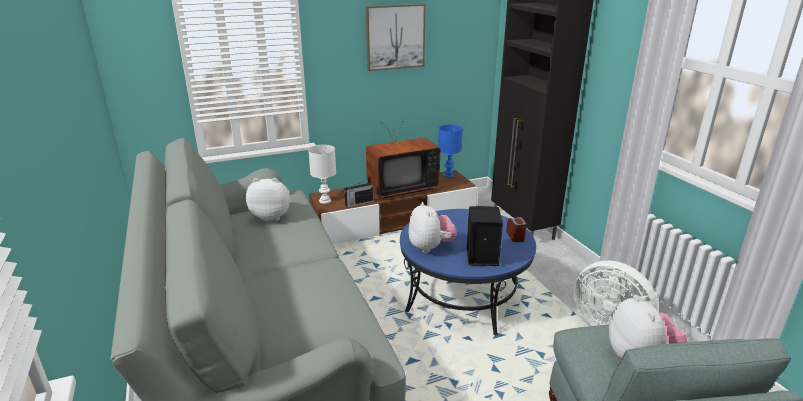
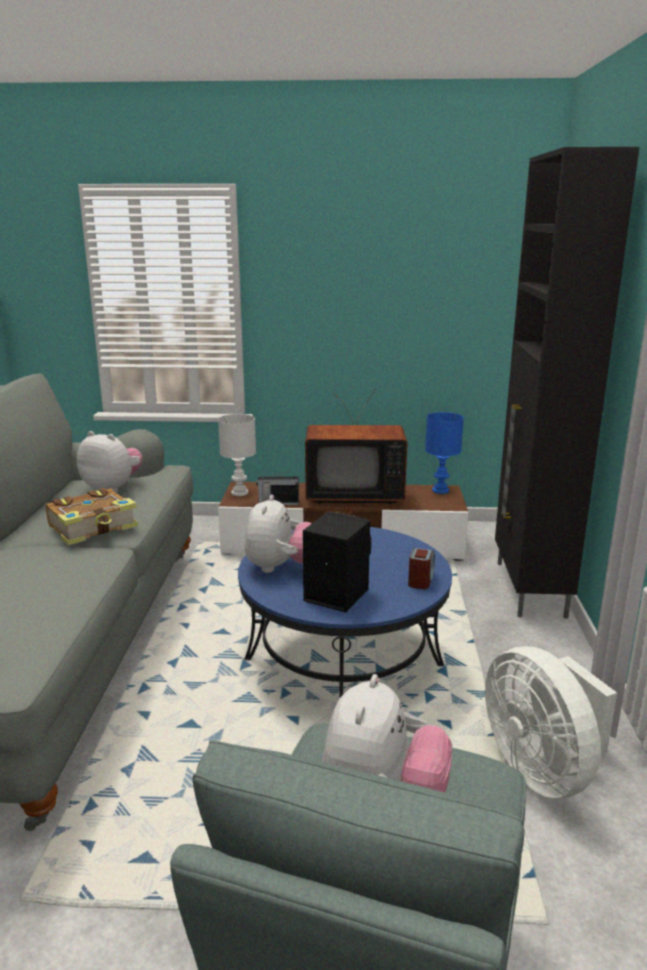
camera: 25 degrees right, 5 degrees down
(297, 248) = (94, 527): none -> book
(395, 37) = (376, 275): picture -> none

